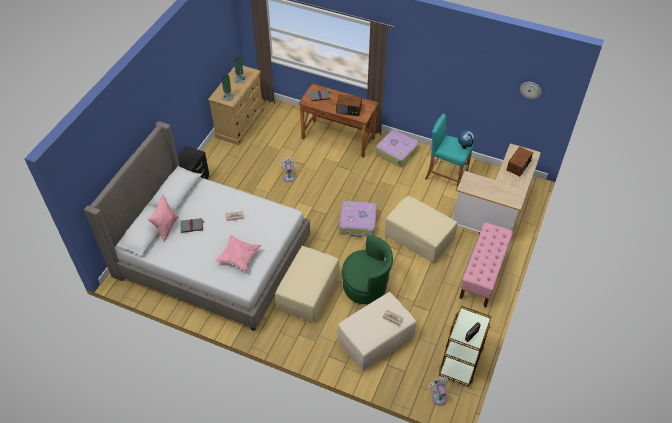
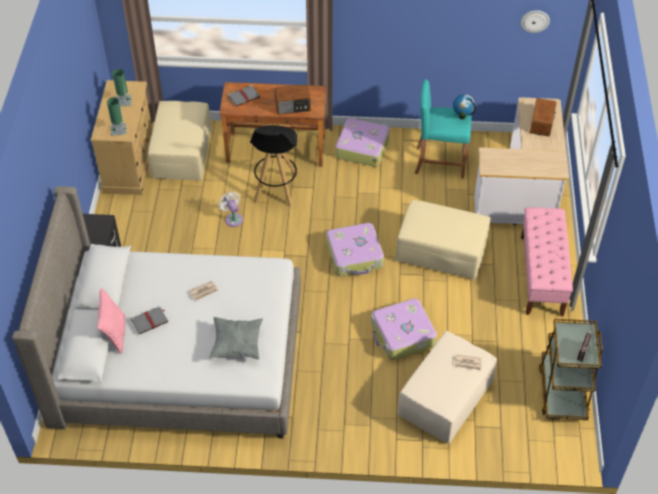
camera: 20 degrees left, 0 degrees up
(239, 258) = (237, 344): pink pillow -> grey pillow
(308, 291) = (330, 364): beige ottoman -> beige ottoman (182, 152)
(326, 164) = (276, 188): none -> black stool
(365, 286) = (402, 335): green armchair -> suitcase
(438, 396) = (555, 444): white fan -> none

